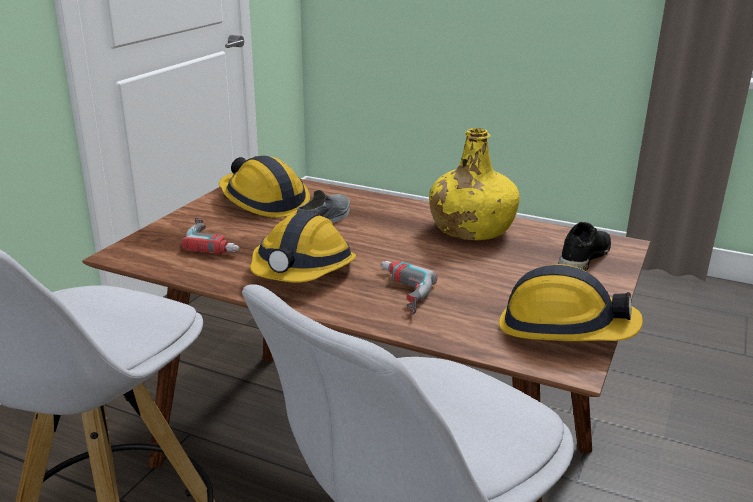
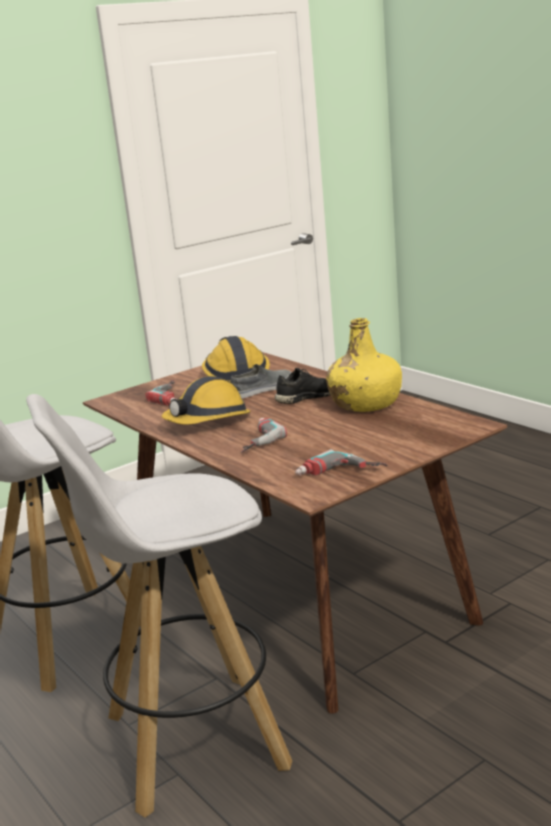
camera: 30 degrees right, 5 degrees down
(564, 329) = (340, 474): hard hat -> power drill
(582, 258) = (426, 431): black shoe -> black shoe (308, 397)

